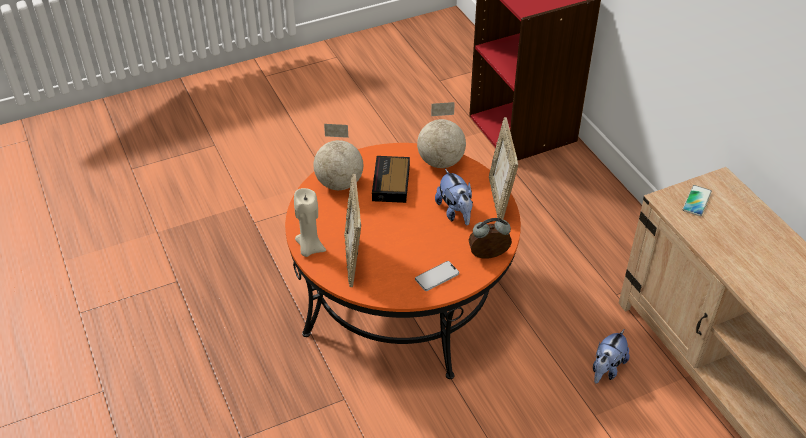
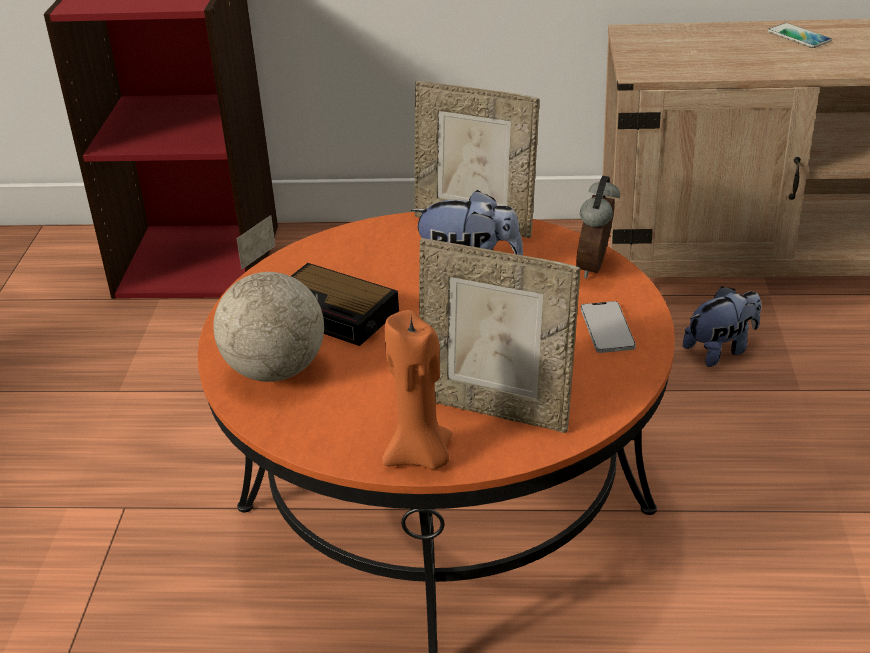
camera: 60 degrees left, 10 degrees down
(309, 248) = (421, 457): beige candle -> orange candle
(441, 162) = (335, 250): globe -> none
(606, 369) = (721, 350): plush toy -> plush toy turned 90 degrees counterclockwise
(696, 201) = (659, 55): phone -> phone (799, 37)

